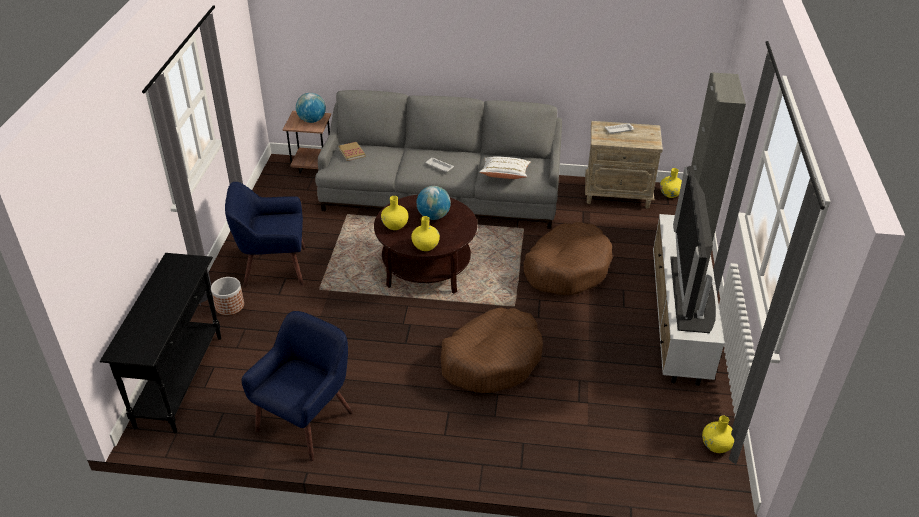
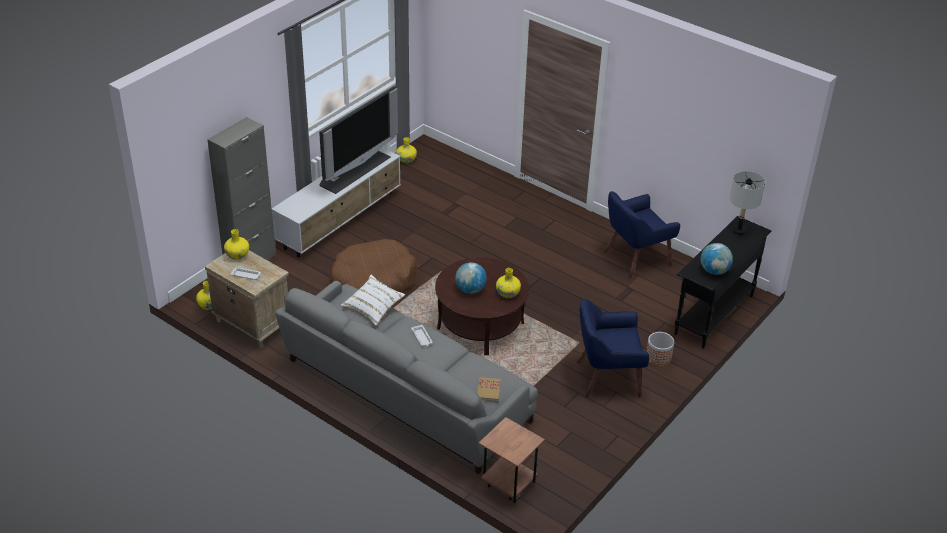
camera: 150 degrees left, 0 degrees up
(146, 341) = (739, 230): none -> grey table lamp
(273, 267) = (607, 378): blue armchair -> blue armchair turned 150 degrees clockwise
(312, 120) = (506, 438): globe -> globe (714, 271)
(425, 246) = (498, 268): yellow vase -> yellow vase (237, 255)
(491, 360) = (490, 245): brown dog bed -> none

